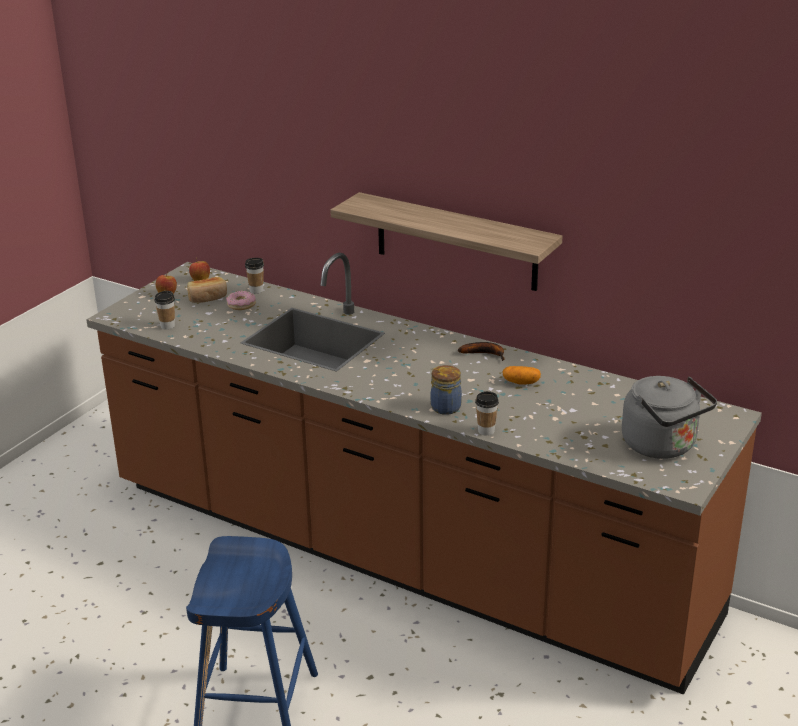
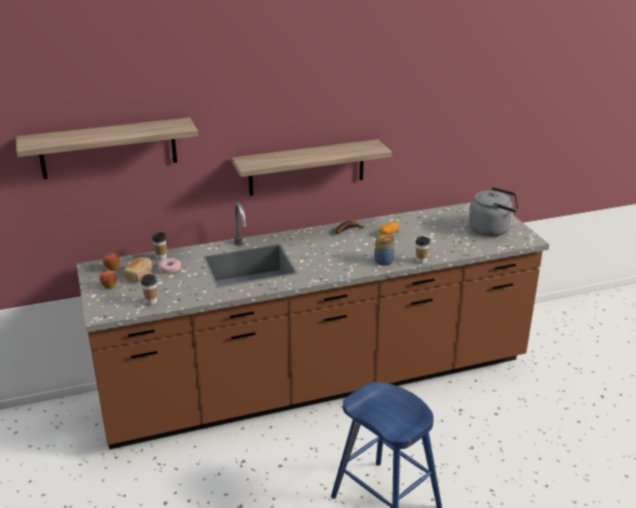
camera: 50 degrees left, 0 degrees up
(225, 132) = (108, 148): none -> shelf

